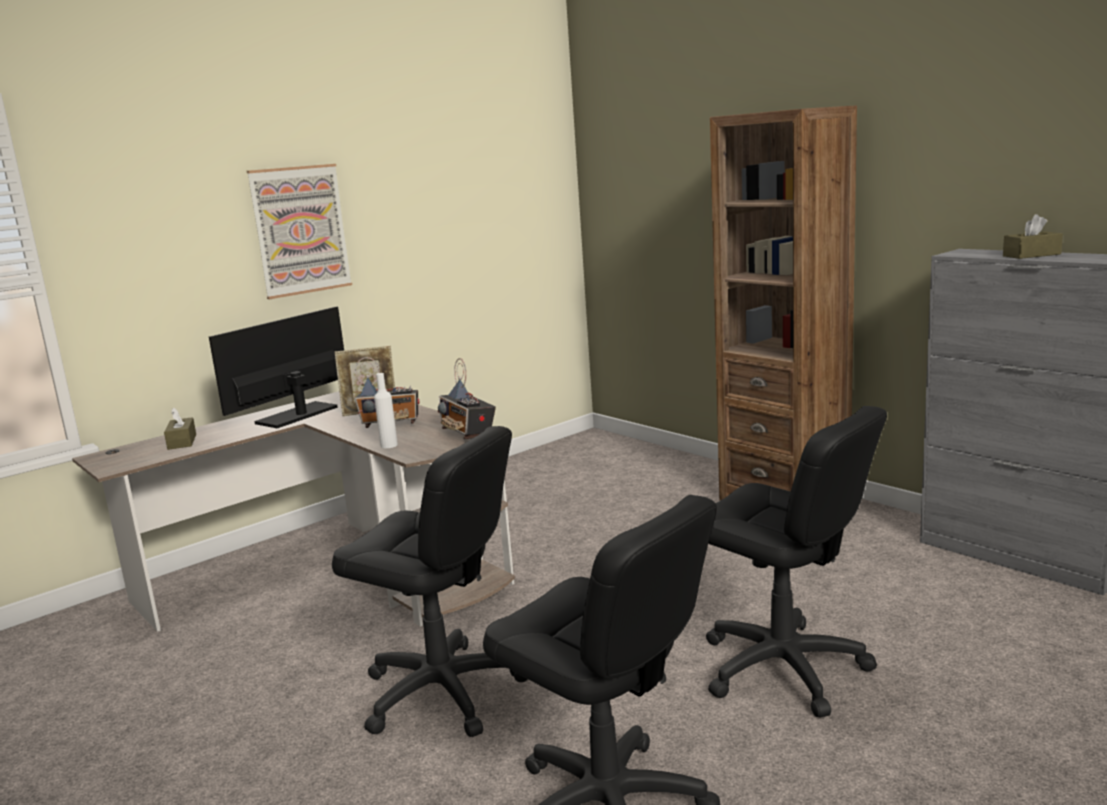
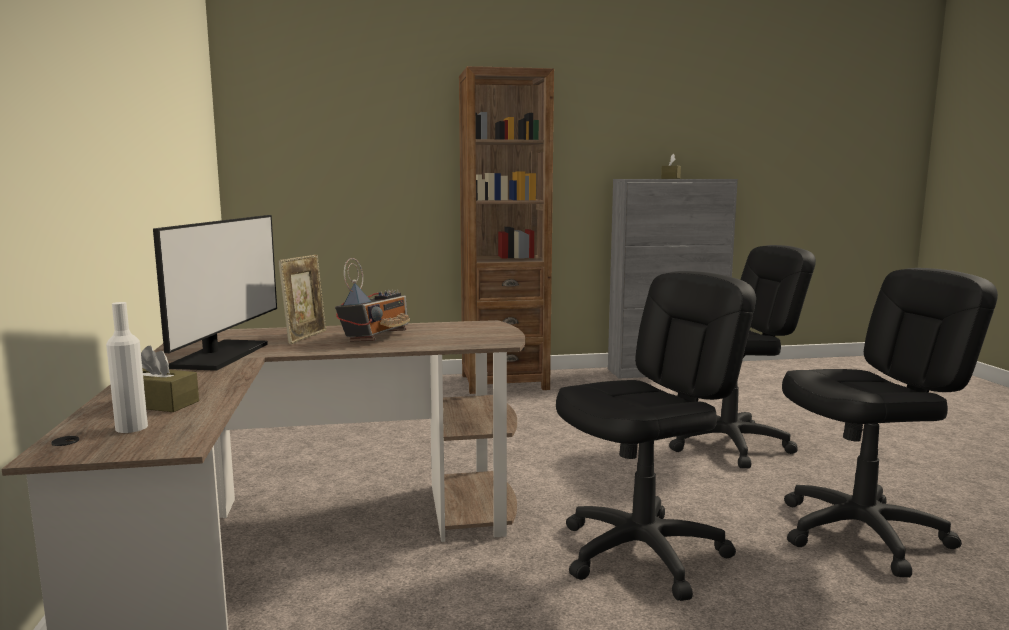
camera: 60 degrees left, 5 degrees down
(297, 415) = (220, 355): monitor -> monitor turned 150 degrees counterclockwise
(300, 230) = (102, 113): picture -> none
(389, 445) = (447, 344): white bottle -> white bottle (131, 427)
(467, 433) = (475, 326): radio -> none

